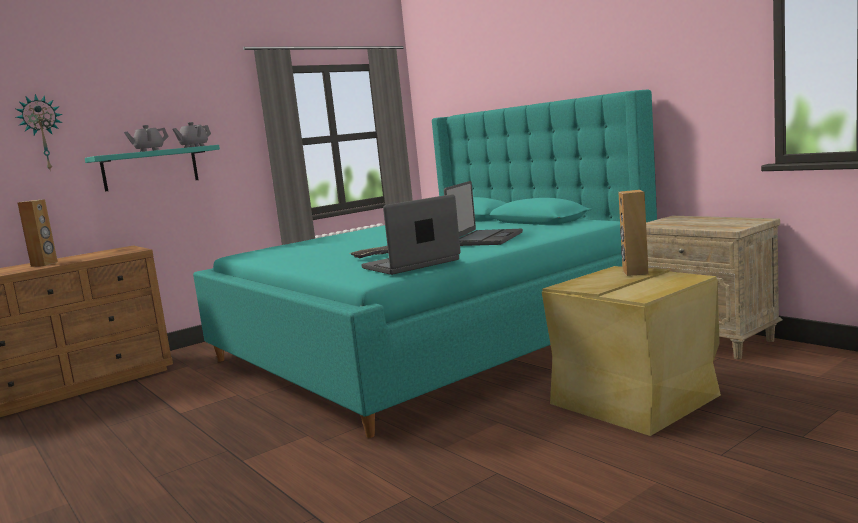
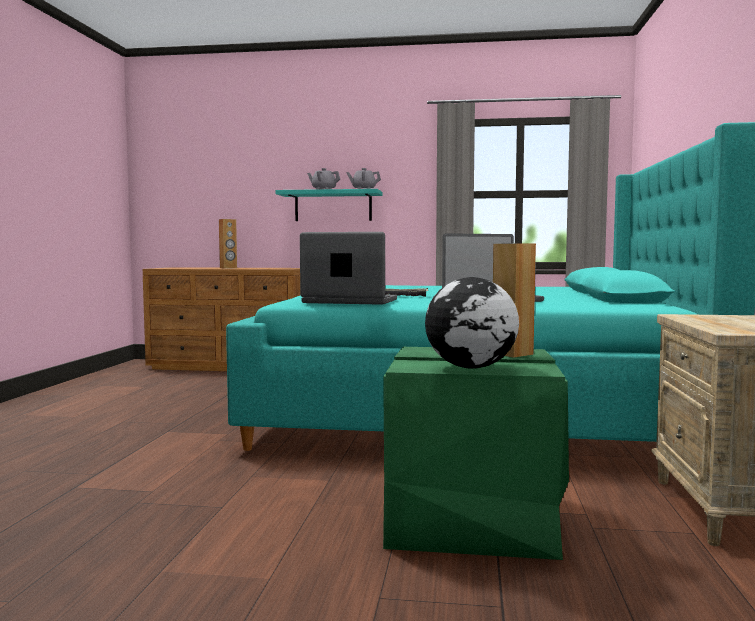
camera: 45 degrees right, 5 degrees down
(42, 133) = (259, 171): wall clock -> none
(636, 399) = (473, 519): beige storage box -> green storage box
(662, 286) = (470, 368): none -> globe

